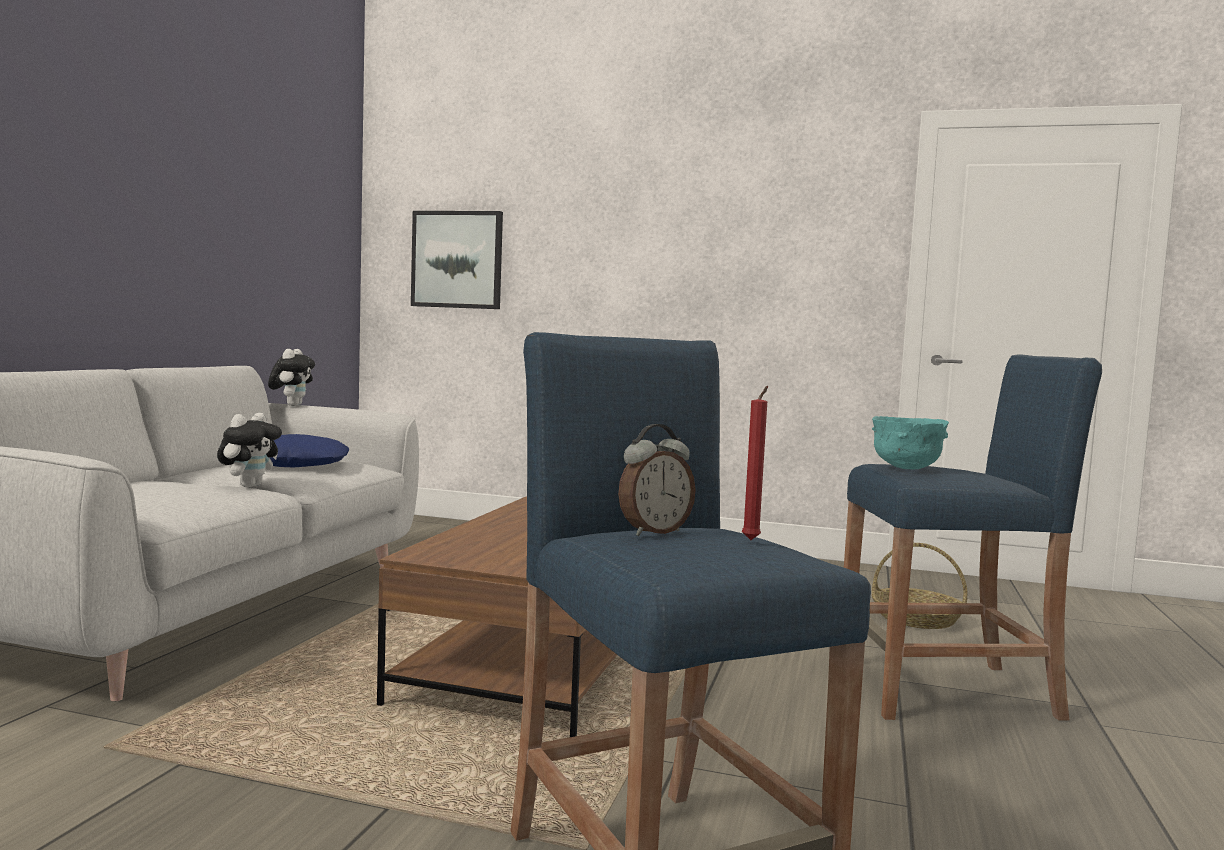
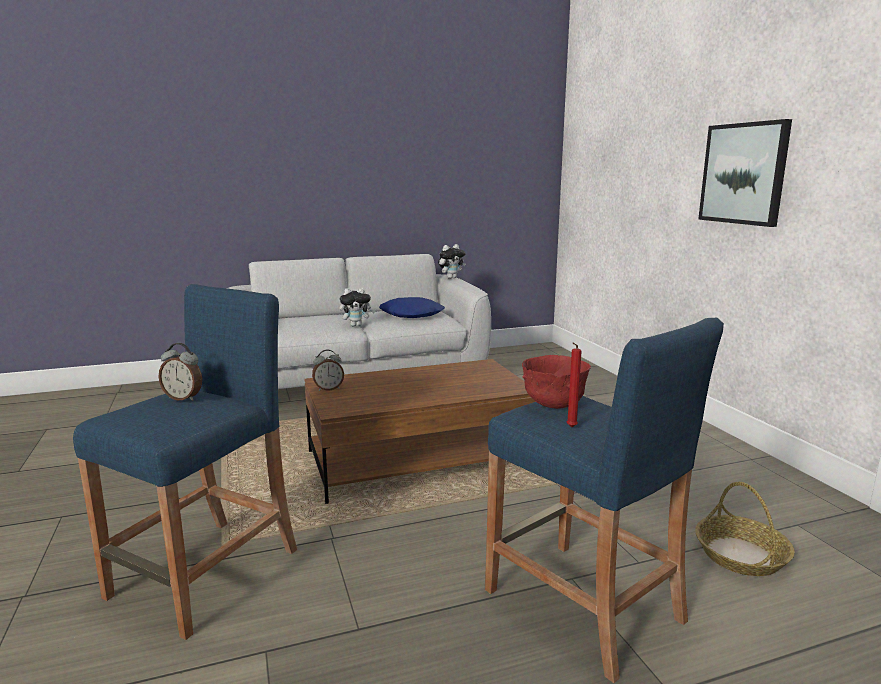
camera: 55 degrees right, 10 degrees up
(457, 260) = (601, 175): picture -> picture (744, 173)
(463, 559) = (328, 389): none -> alarm clock
(752, 541) = (183, 416): red candle -> red candle (570, 428)
(906, 468) = (554, 405): turquoise bowl -> red bowl

